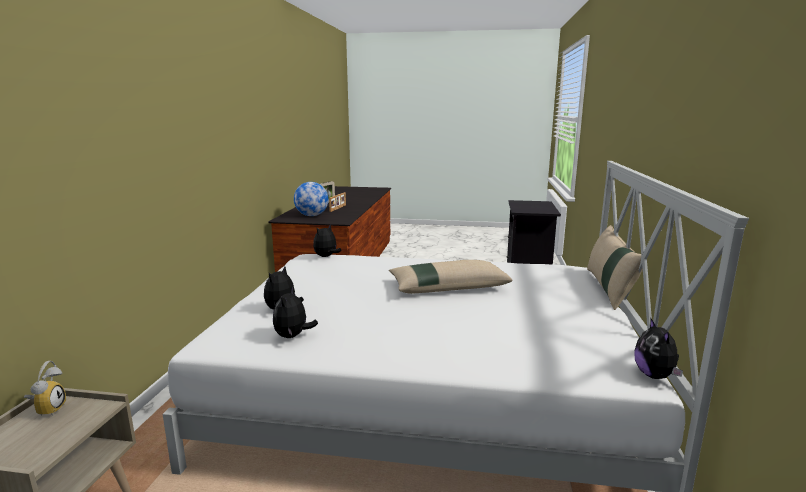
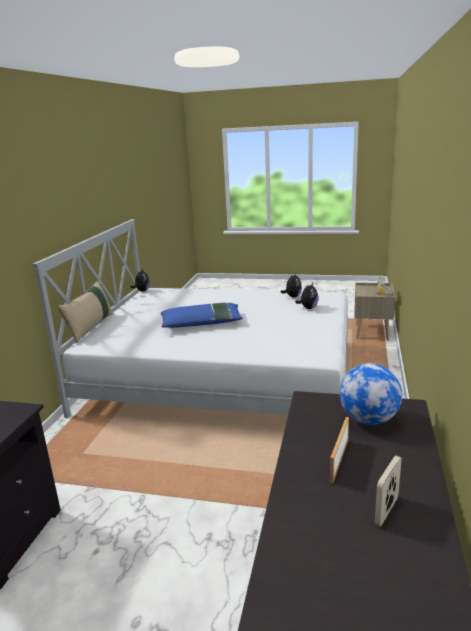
camera: 175 degrees left, 5 degrees up
(326, 257) = (303, 353): plush toy -> none
(447, 286) = (202, 323): beige pillow -> blue pillow

